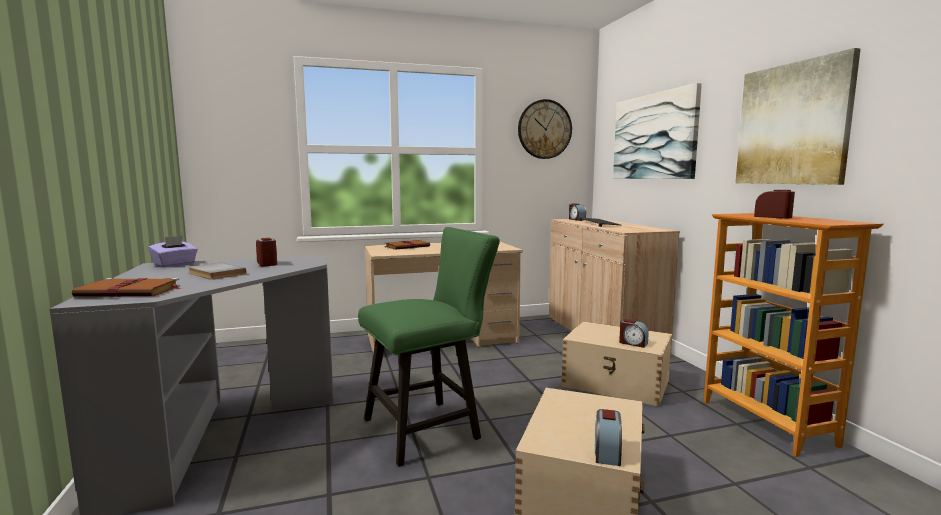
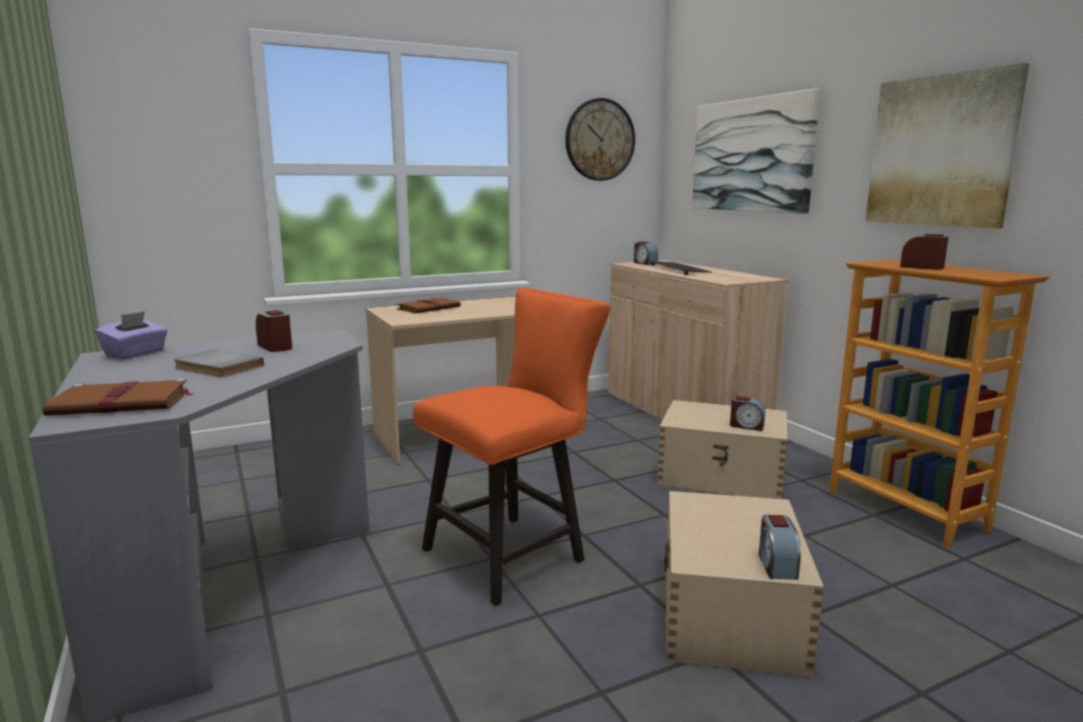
camera: 10 degrees left, 5 degrees up
(429, 427) = (513, 552): green chair -> orange chair

